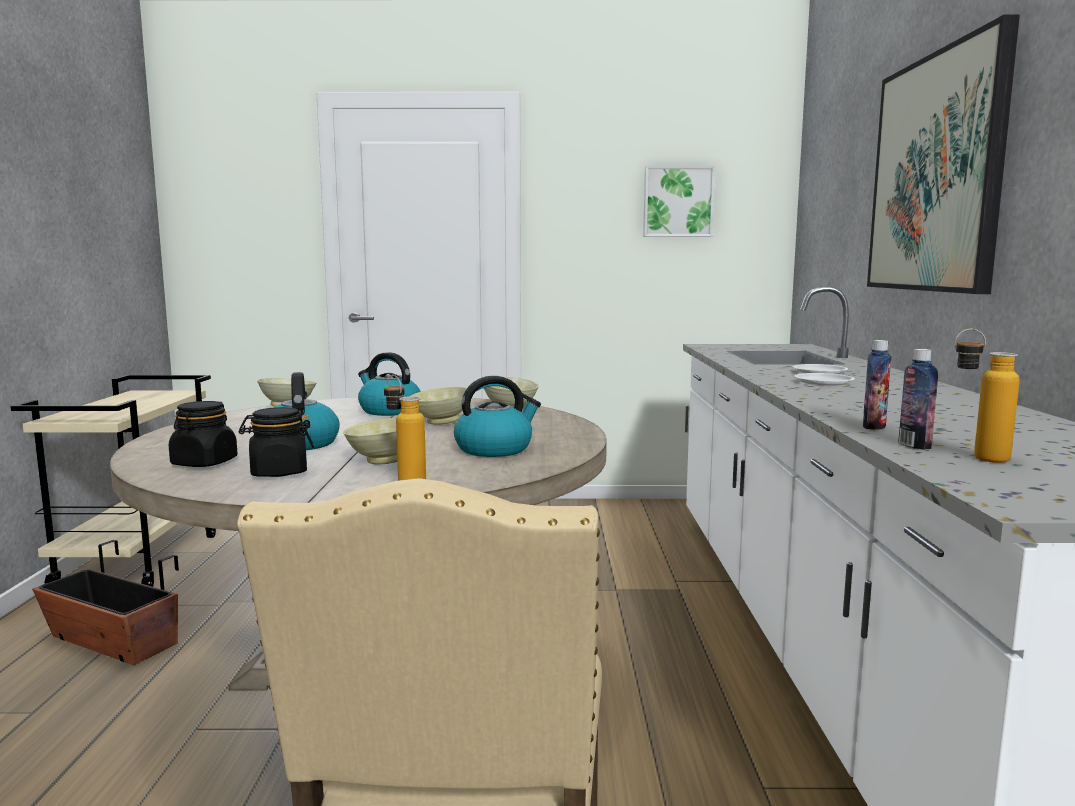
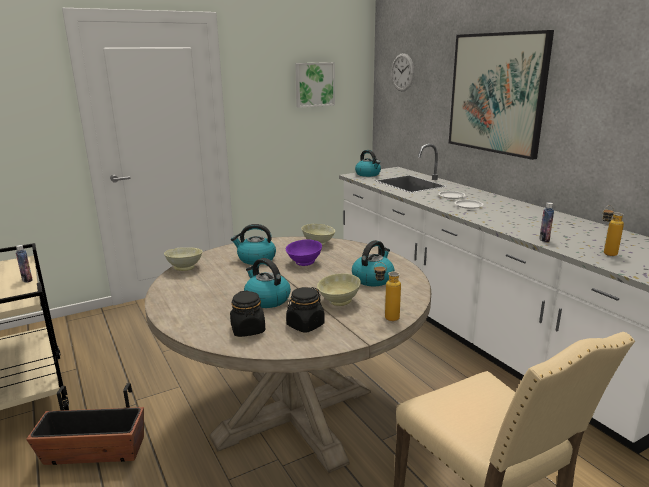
camera: 30 degrees left, 10 degrees up
(440, 422) = (303, 263): beige bowl -> purple bowl
(733, 346) = (368, 174): none -> kettle
(826, 174) = (402, 72): none -> wall clock
(914, 445) = (576, 250): bottle -> bottle (27, 280)

